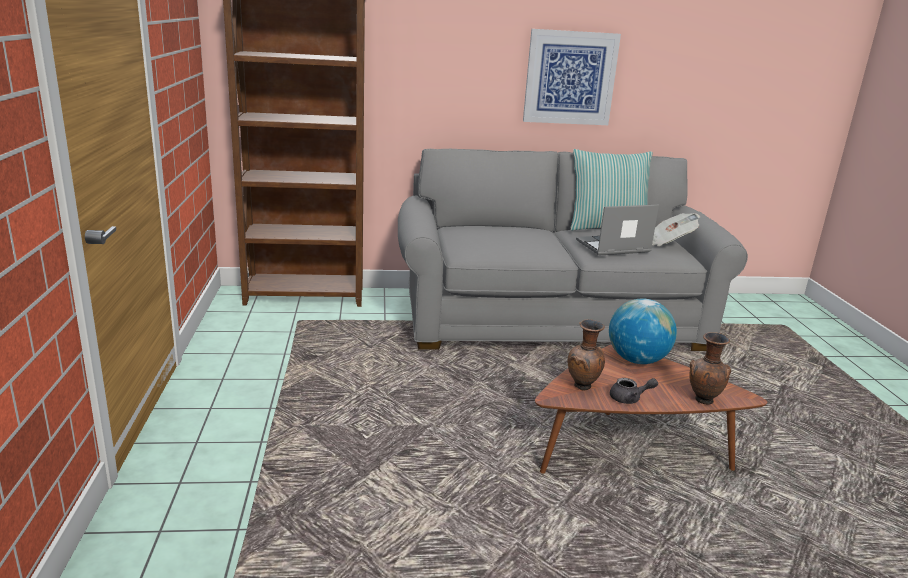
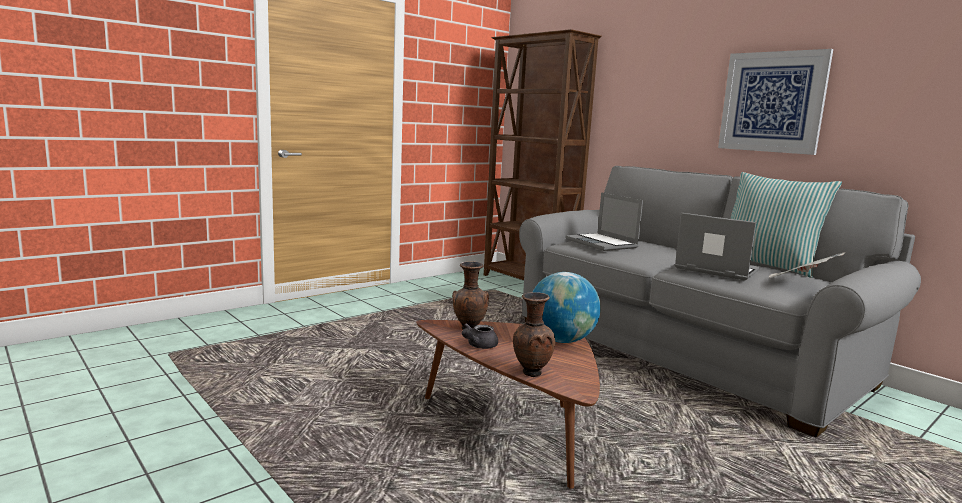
camera: 55 degrees right, 10 degrees down
(491, 244) = (602, 244): none -> laptop
(629, 399) = (478, 346): grey teapot -> grey teapot turned 75 degrees clockwise

